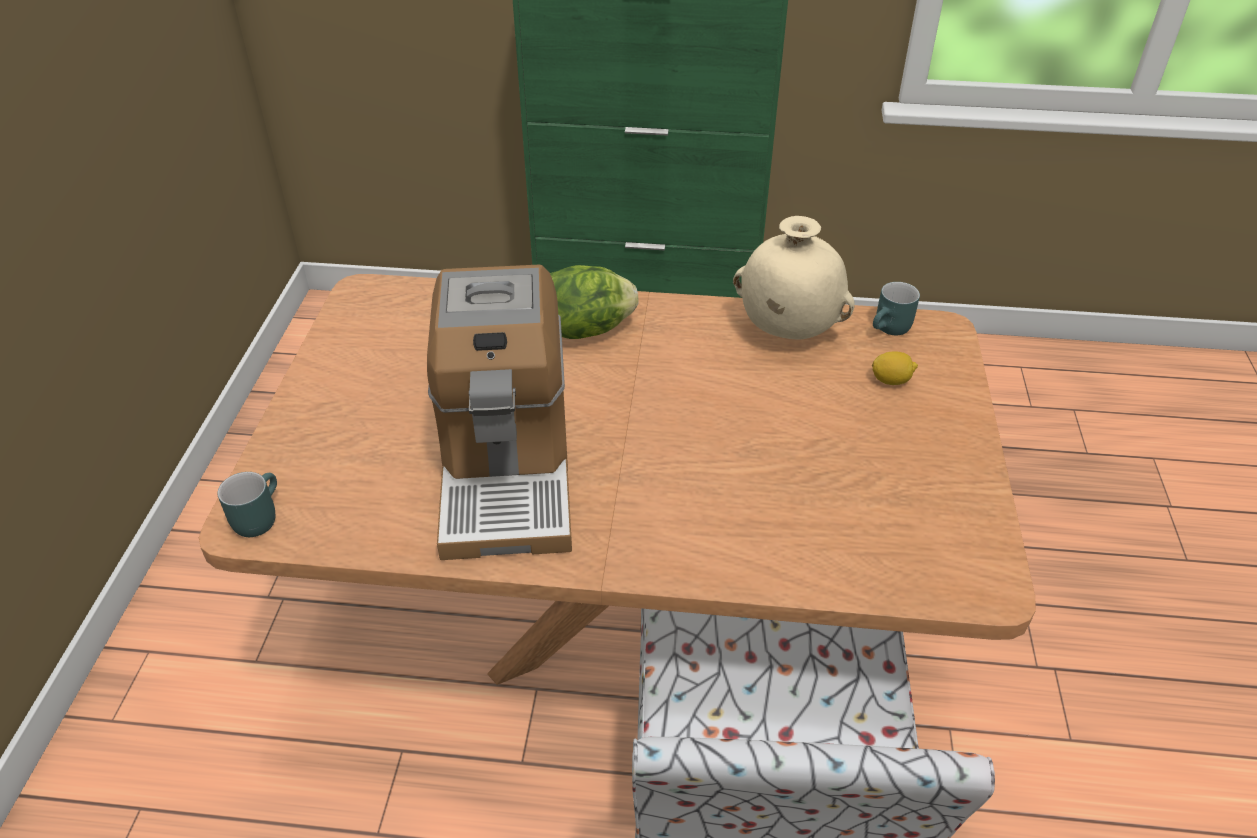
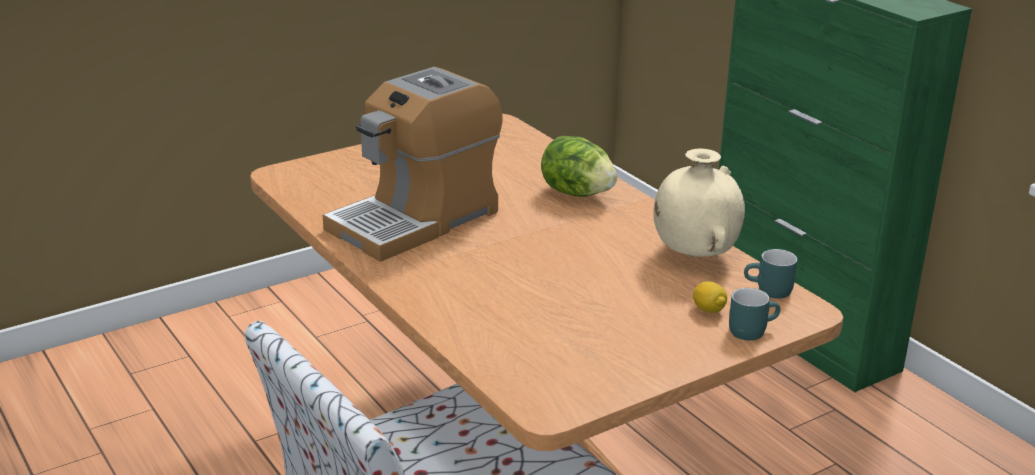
camera: 50 degrees right, 15 degrees down
(256, 516) = (288, 174): turquoise mug -> turquoise mug (750, 330)

